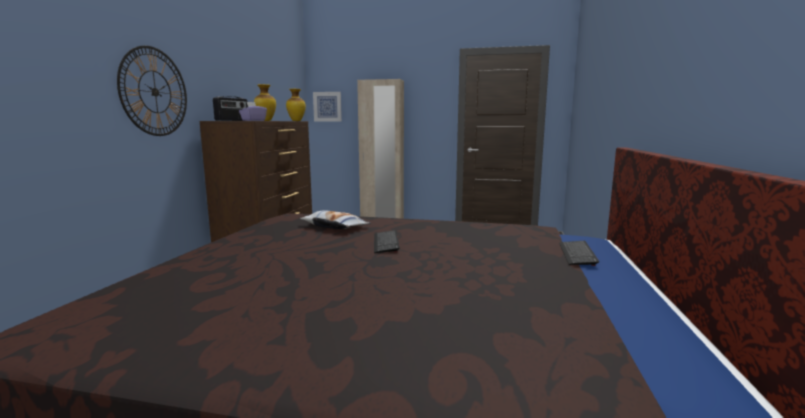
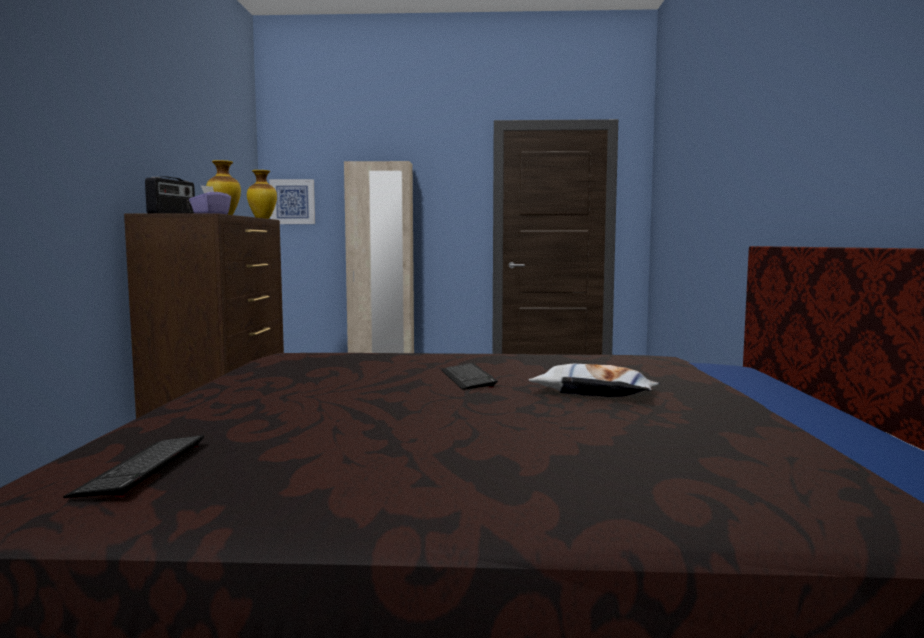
camera: 10 degrees left, 5 degrees down
(155, 92) = (66, 164): wall clock -> none
(335, 226) = (374, 364): pillow -> pillow (594, 393)
(577, 254) = (730, 380): keyboard -> keyboard (142, 468)

